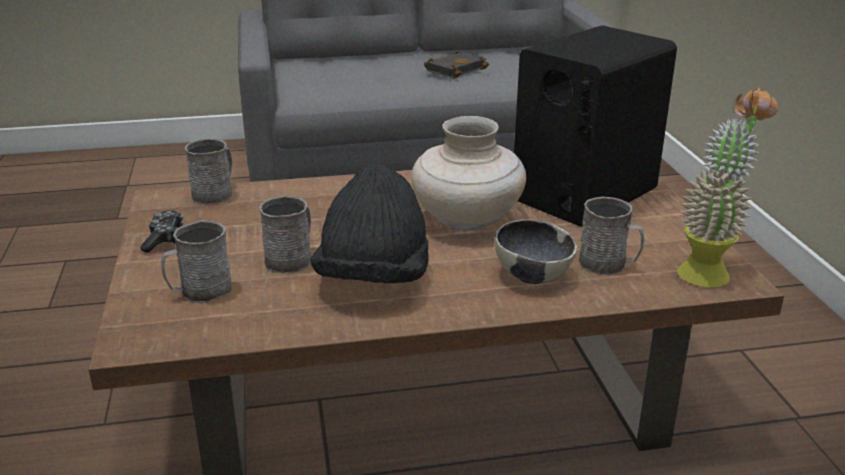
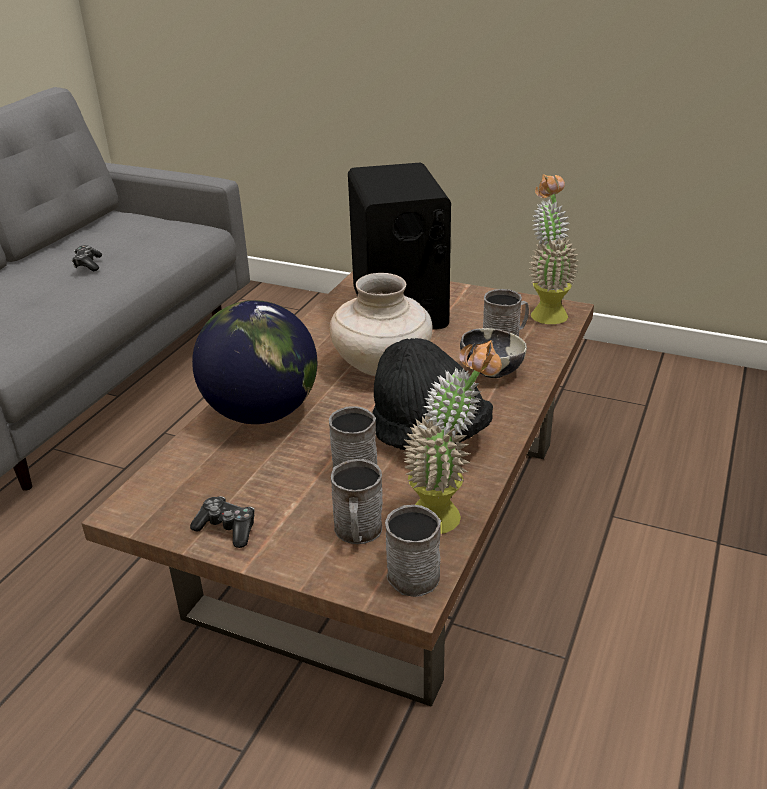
camera: 55 degrees left, 5 degrees up
(216, 193) = (166, 471): grey mug -> grey mug (409, 571)
(262, 325) = (447, 513): none -> potted plant
(328, 198) = (261, 414): none -> globe
(455, 69) = (88, 264): black book -> game controller

